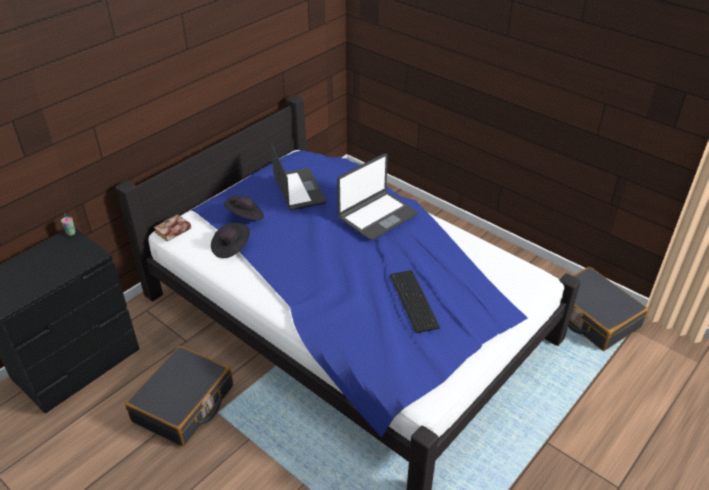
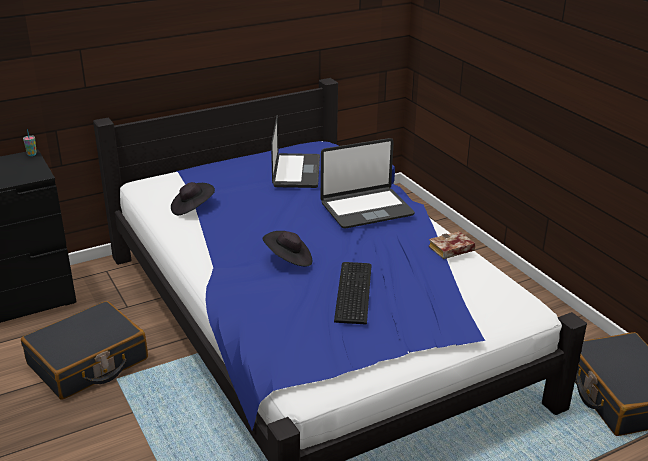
camera: 20 degrees right, 10 degrees down
(172, 231) = (145, 185): book -> book (450, 250)
(245, 216) = (224, 184): black hat -> black hat (288, 260)

